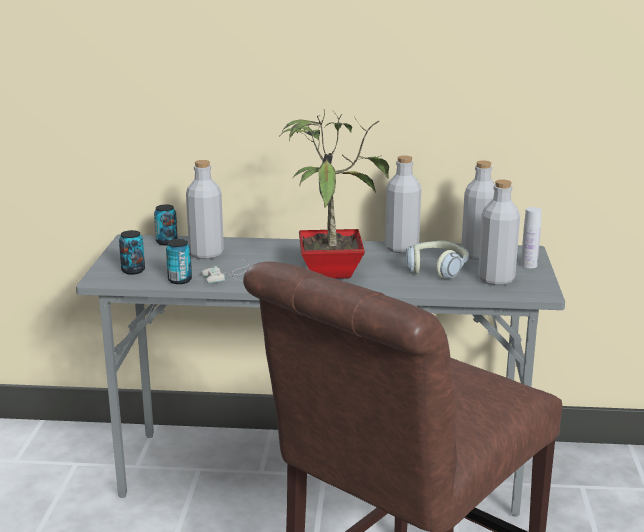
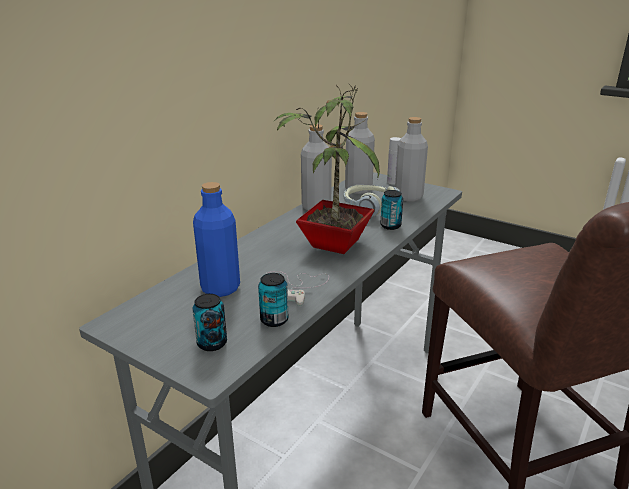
camera: 60 degrees left, 5 degrees up
(166, 242) = (154, 302): can -> can (390, 226)
(206, 254) = (220, 288): grey bottle -> blue bottle

